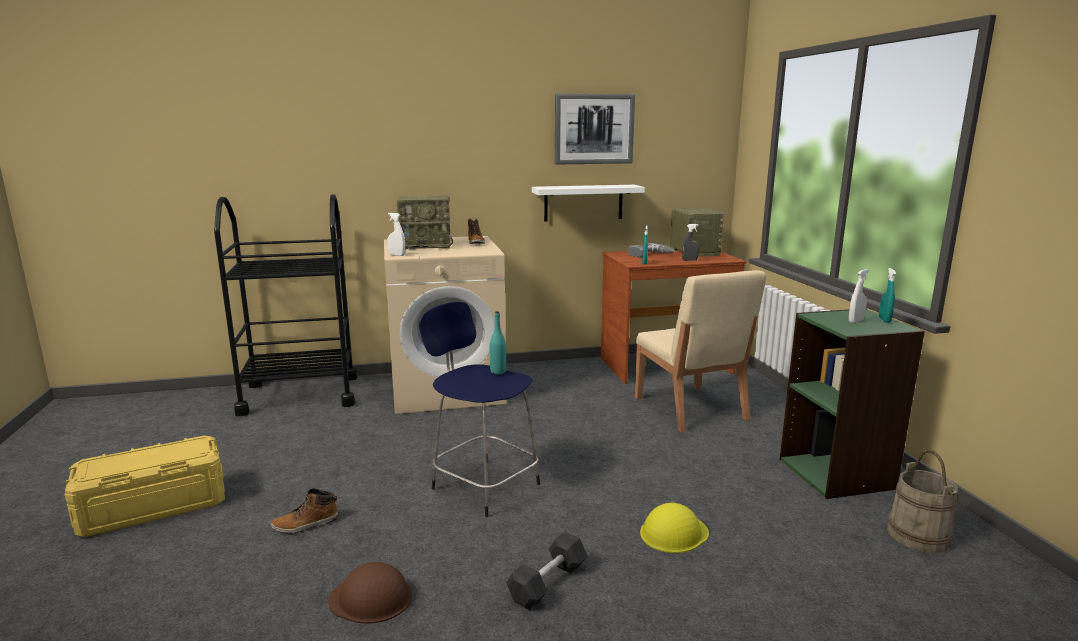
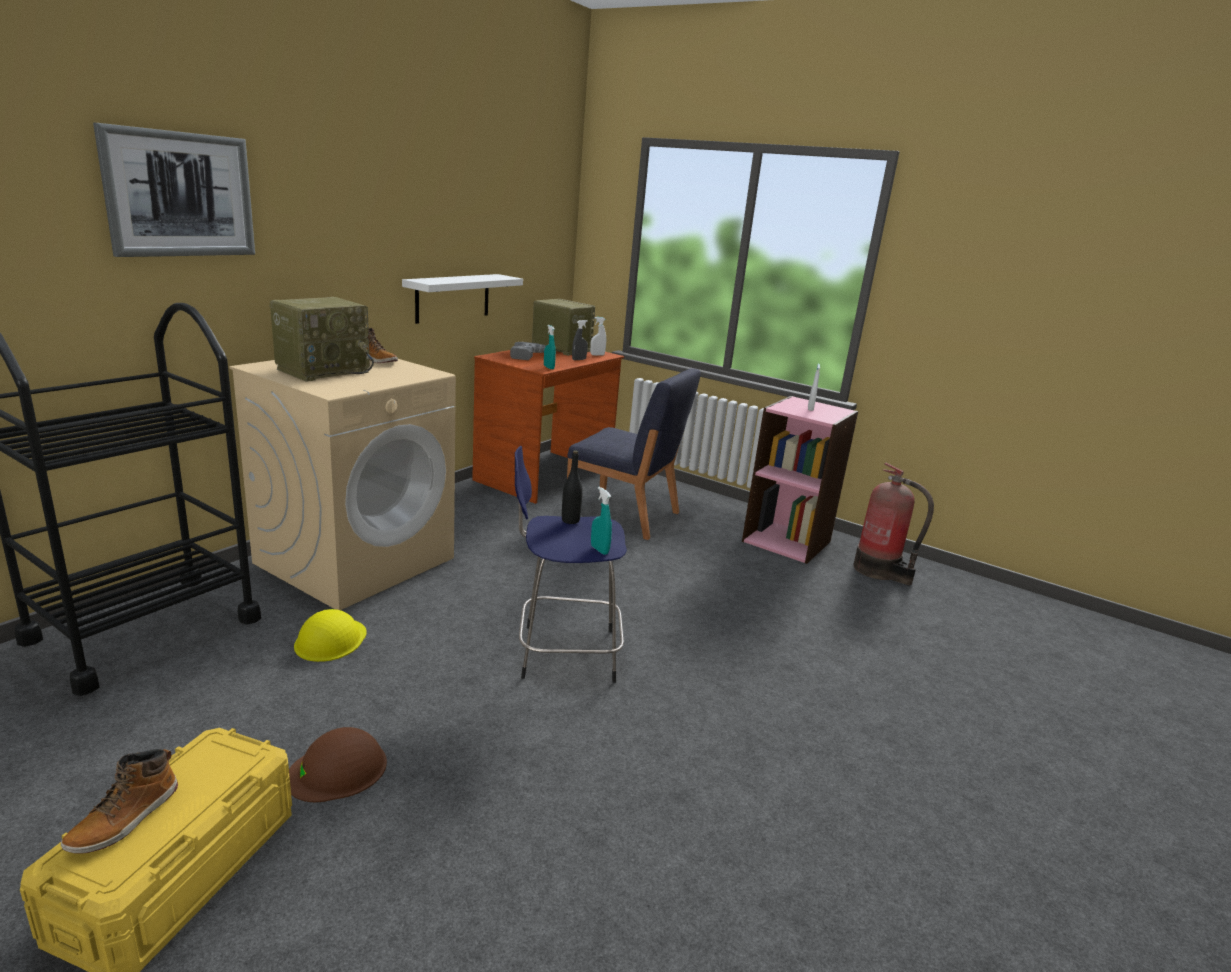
camera: 45 degrees left, 5 degrees up
(306, 524) = (449, 780): boot -> boot (125, 819)
(371, 598) = (639, 810): brown hard hat -> brown hard hat (338, 770)
(397, 255) = (329, 391): white spray bottle -> white spray bottle (597, 355)
(498, 371) = (570, 520): turquoise bottle -> black bottle
(547, 583) = (745, 714): black dumbbell -> none
(594, 129) = (462, 206): picture -> picture (180, 194)
(673, 533) = (762, 630): yellow hard hat -> yellow hard hat (330, 640)
(690, 409) = (624, 515): beige chair -> blue chair
(837, 473) = (787, 541): green bookcase -> pink bookcase
(884, 320) = (822, 405): turquoise spray bottle -> turquoise spray bottle (599, 550)
(918, 535) = (879, 571): beige bucket -> fire extinguisher

